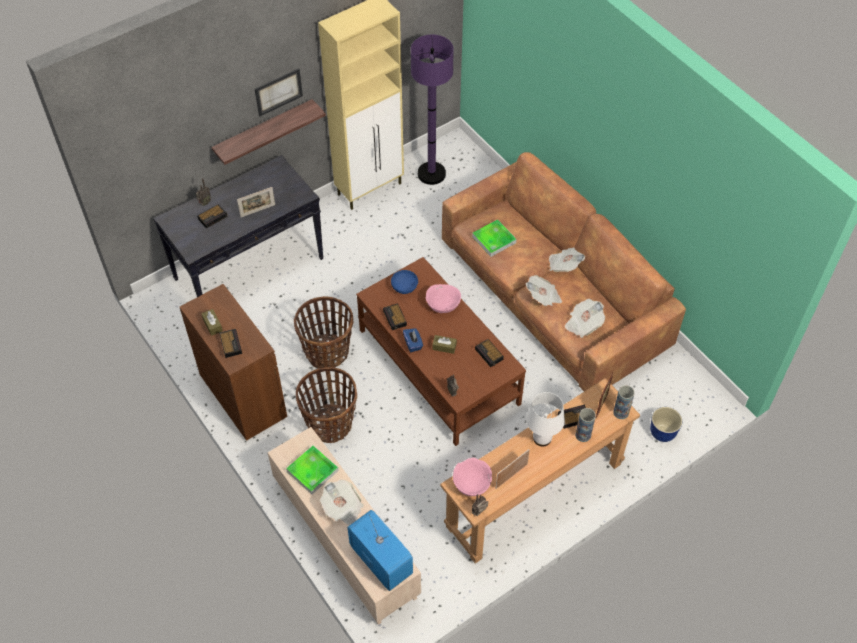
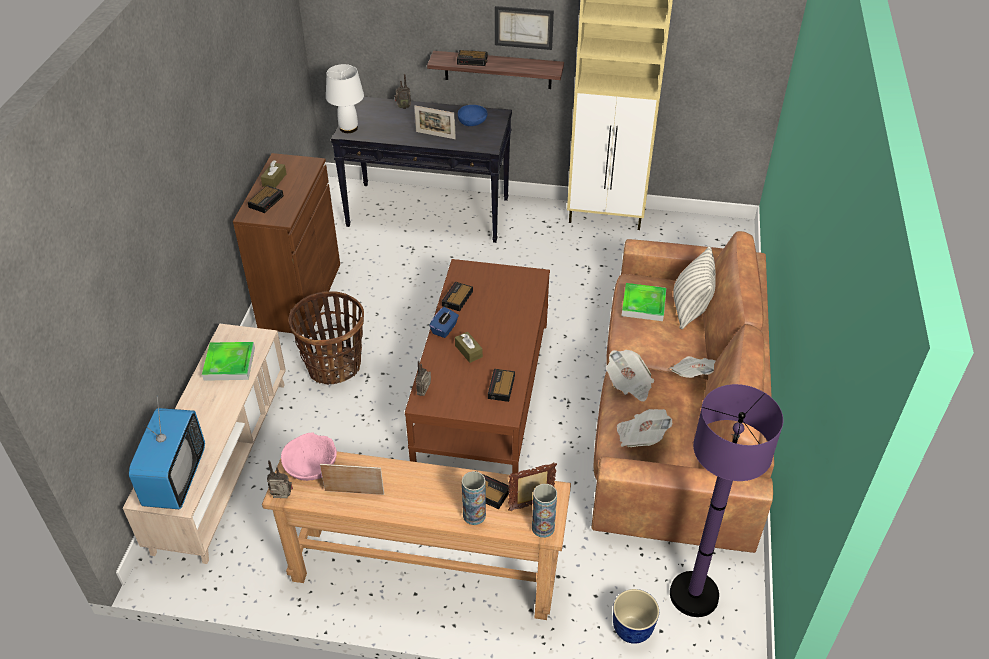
camera: 45 degrees right, 10 degrees down
(213, 217) = (395, 120): alarm clock -> alarm clock (473, 60)
(327, 352) = (405, 311): basket -> none
(342, 508) = (209, 411): newspaper -> none
(405, 287) = (500, 281): blue bowl -> blue bowl (472, 123)
(431, 174) = (678, 239): purple floor lamp -> purple floor lamp (694, 595)
(443, 304) = (515, 317): pink bowl -> none
(518, 223) = (690, 308): none -> pillow
(541, 438) = (430, 484): white table lamp -> white table lamp (348, 128)

